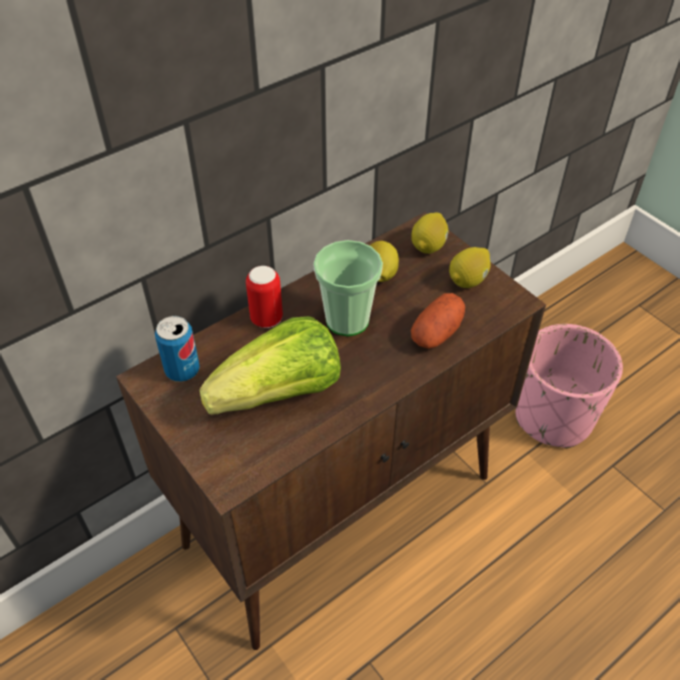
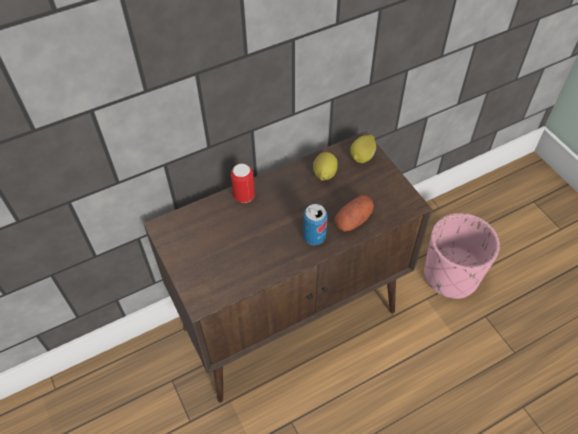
camera: 10 degrees right, 5 degrees up
(182, 370) = (184, 225): can -> can (314, 237)
(281, 394) = (243, 249): lettuce -> none
(347, 320) = (296, 204): cup -> none
(468, 280) = (383, 185): lemon -> none

